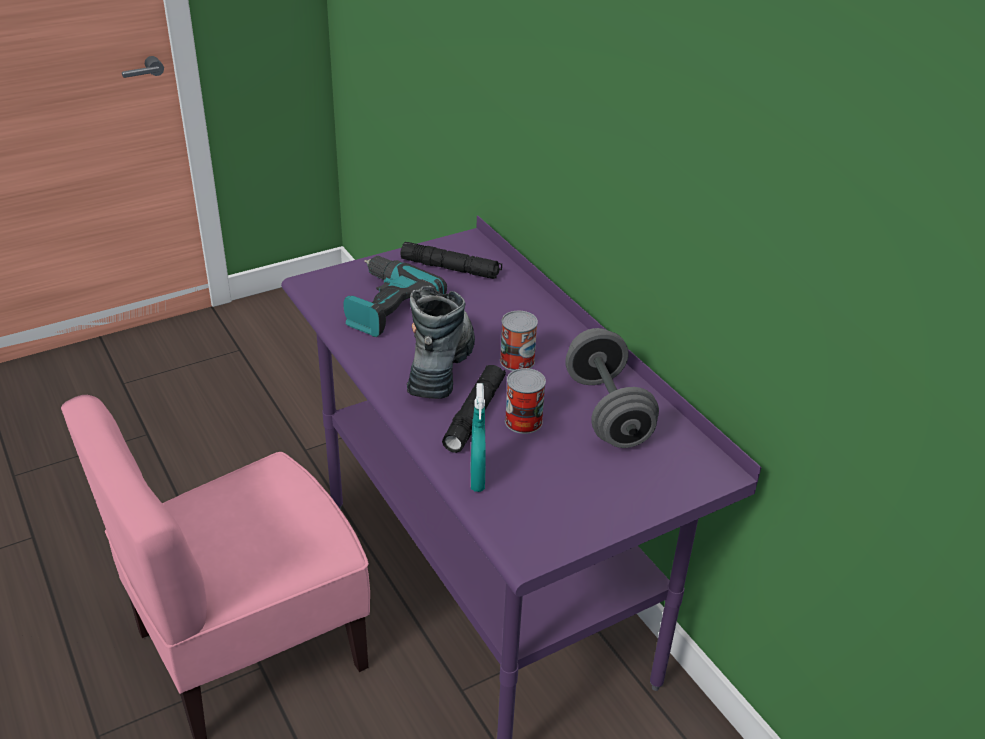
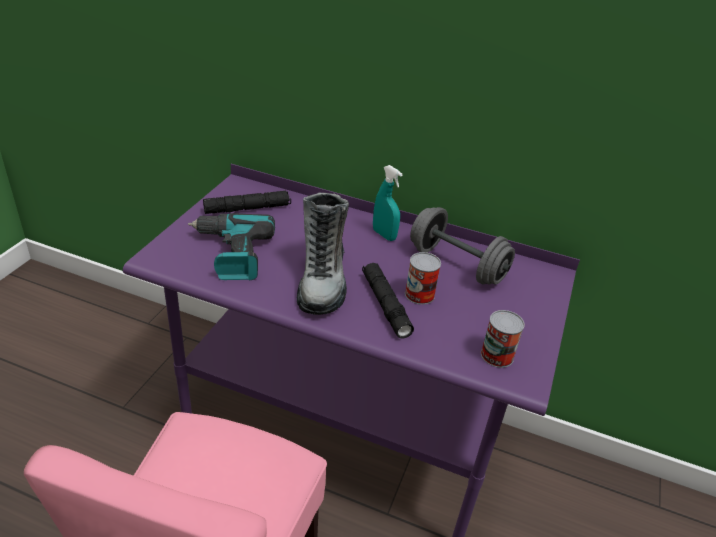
camera: 40 degrees left, 0 degrees up
(440, 365) = (322, 280): boot -> boot turned 150 degrees counterclockwise
(477, 479) = (440, 348): turquoise spray bottle -> turquoise spray bottle (384, 235)
(517, 361) = (367, 255): can -> can (497, 355)

